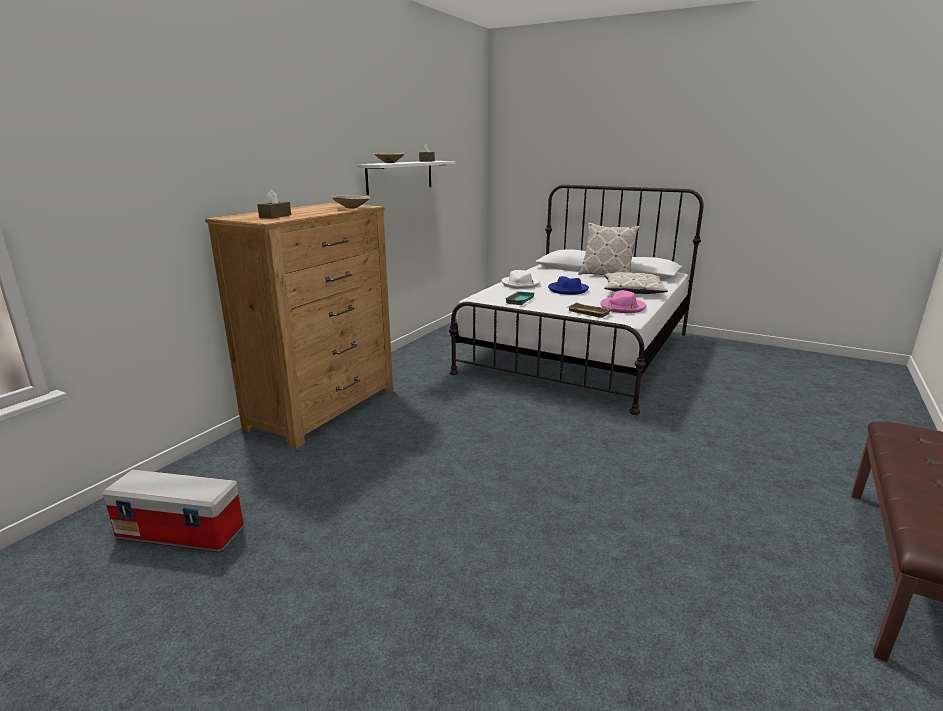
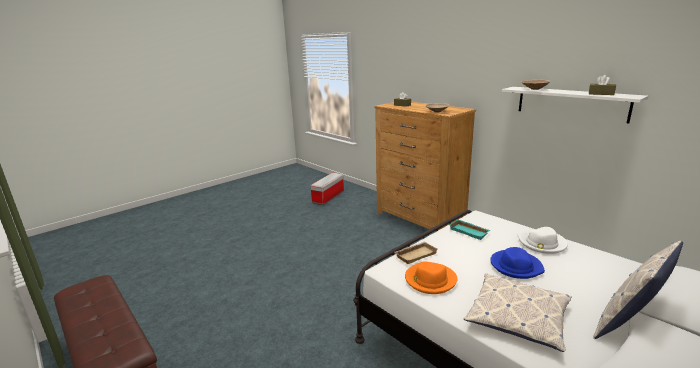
camera: 110 degrees right, 0 degrees up
(622, 307) = (430, 280): pink hat -> orange hat

